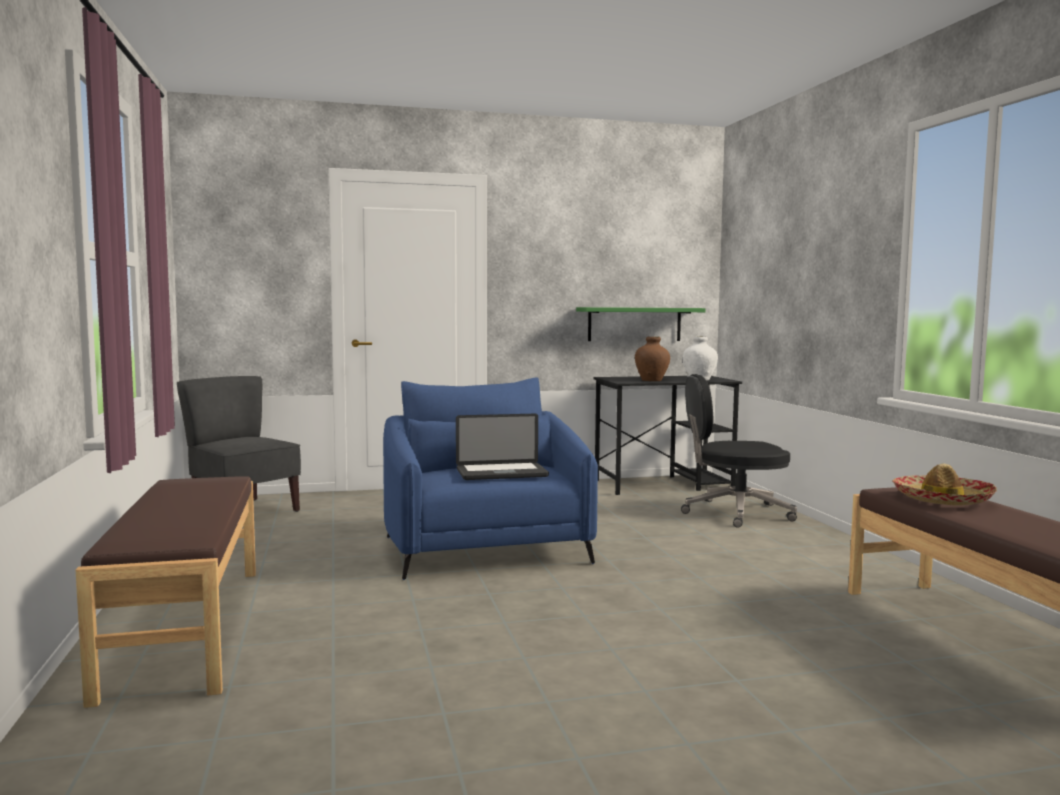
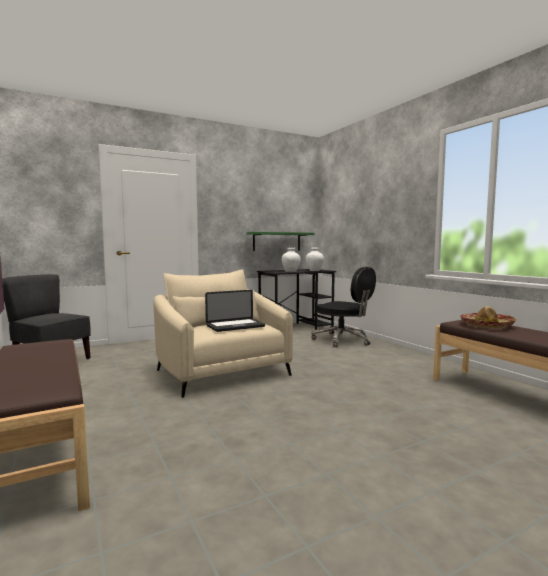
camera: 15 degrees left, 0 degrees up
(486, 549) = (222, 372): blue armchair -> beige armchair
(651, 380) = (291, 271): brown vase -> white vase
(735, 513) = (343, 340): black office chair -> black office chair turned 120 degrees counterclockwise

